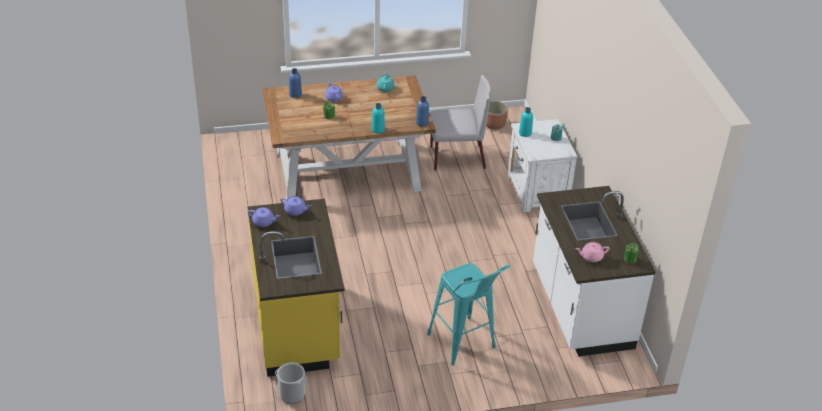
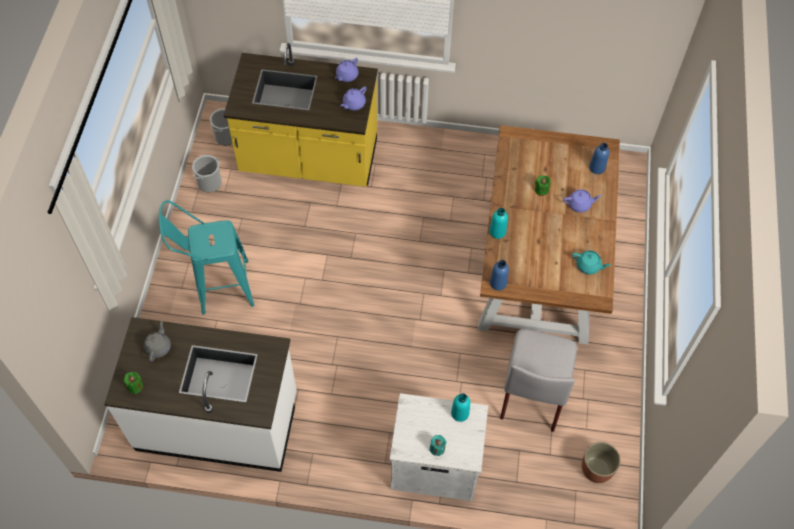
camera: 110 degrees right, 20 degrees up
(354, 388) = (210, 183): none -> bucket
(591, 257) = (158, 347): pink teapot -> grey teapot

